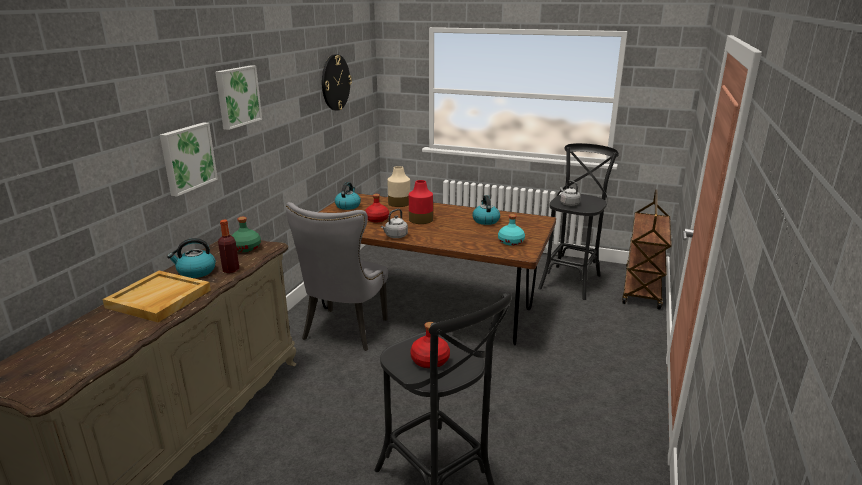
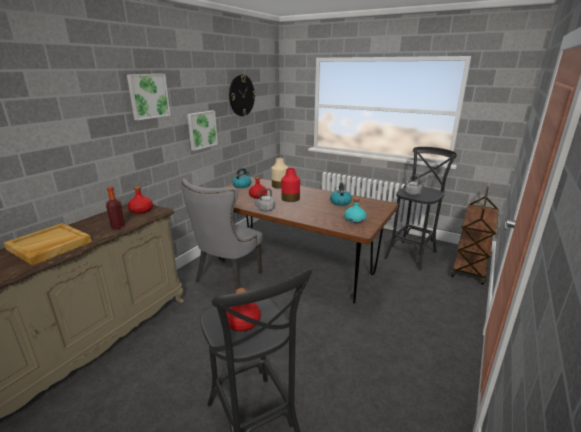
camera: 10 degrees right, 0 degrees up
(187, 158) = (98, 138): picture -> picture (201, 129)
(196, 272) = (92, 226): kettle -> none
(246, 248) = (141, 210): green bottle -> red bottle

